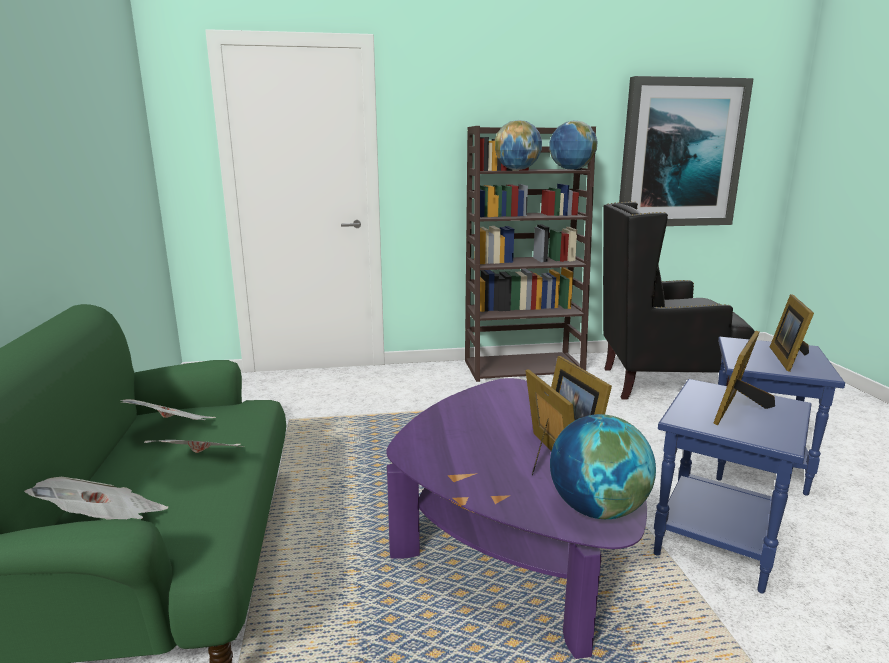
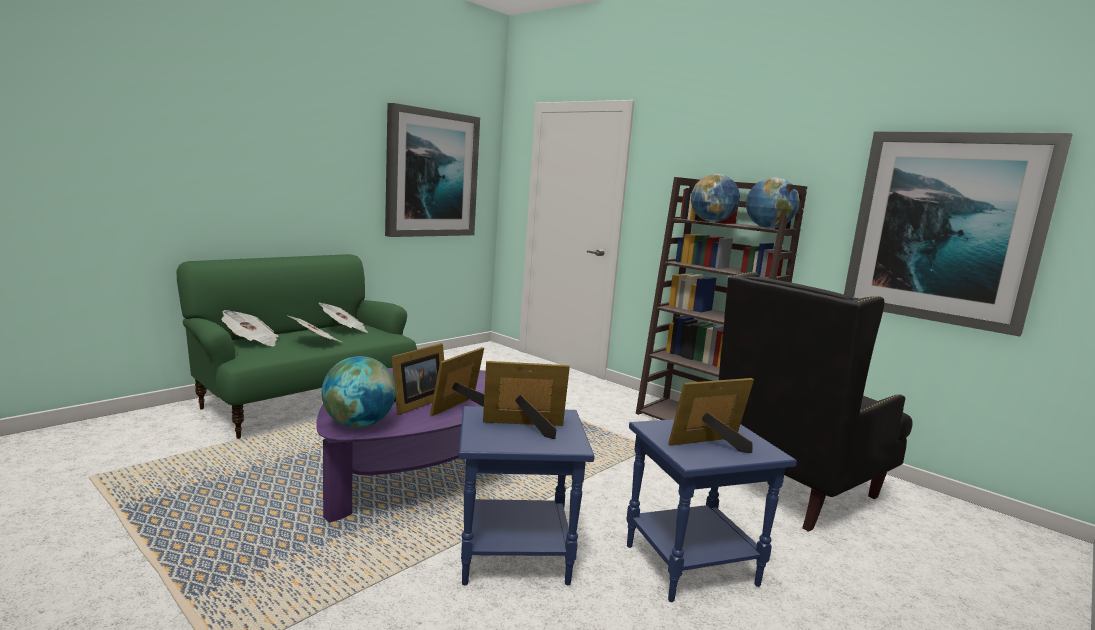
camera: 50 degrees right, 5 degrees down
(105, 144) = (431, 174): none -> picture
(661, 384) = (796, 491): black armchair -> black armchair turned 90 degrees counterclockwise

